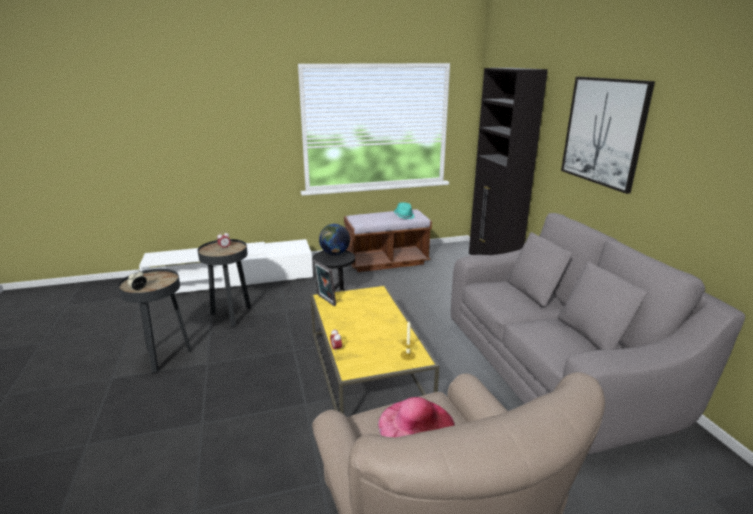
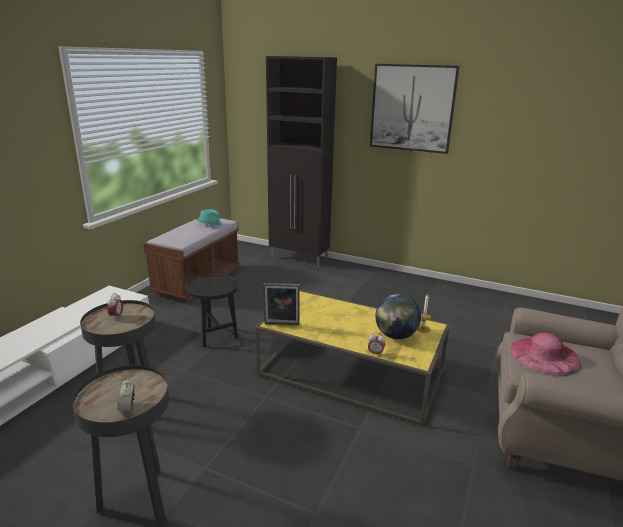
camera: 50 degrees left, 0 degrees up
(335, 253) = (207, 281): globe -> globe (395, 336)
(554, 369) = (441, 304): grey sofa -> none

